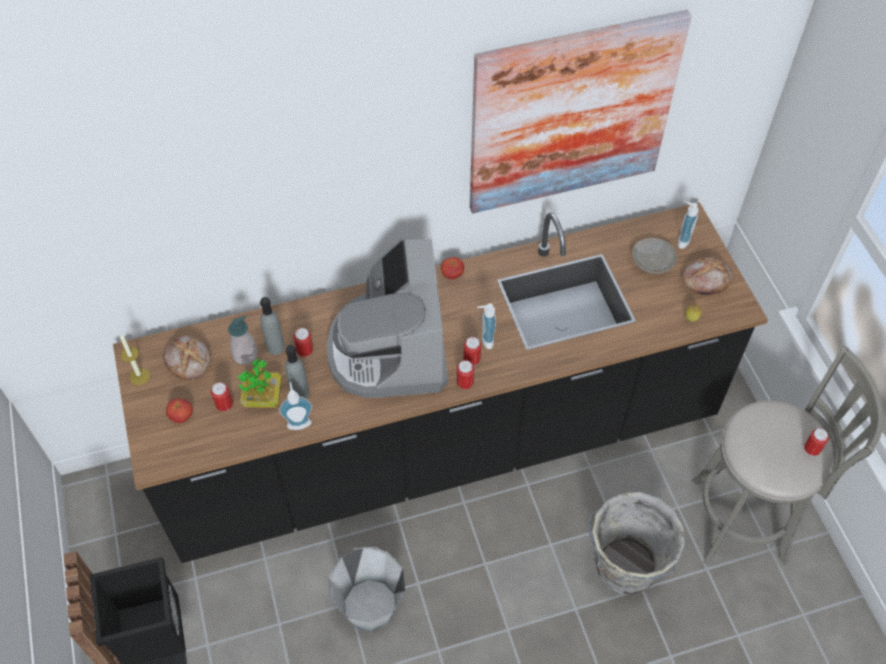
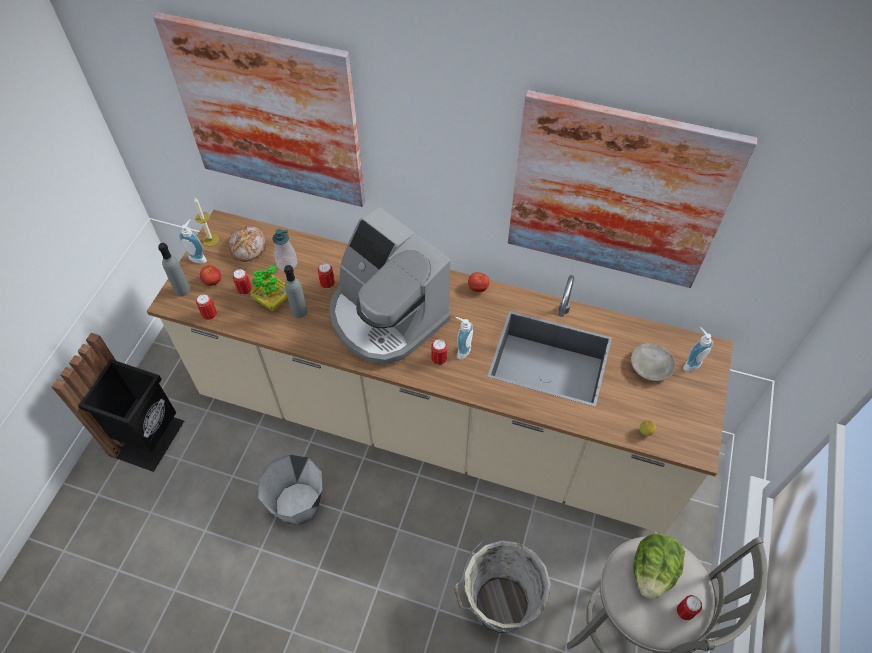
camera: 35 degrees right, 0 degrees up
(183, 199) = (270, 114): none -> picture
(275, 347) = (311, 270): grey bottle -> grey bottle (182, 290)
(298, 421) = (282, 330): soap dispenser -> soap dispenser (199, 257)
(390, 350) = (386, 317): coffee machine -> coffee machine turned 75 degrees counterclockwise
(443, 444) = (436, 423): black counter -> beige counter
(464, 383) = (419, 374): can -> can (210, 315)
(705, 280) = (684, 408): bread -> none
(766, 434) = (652, 571): none -> lettuce

